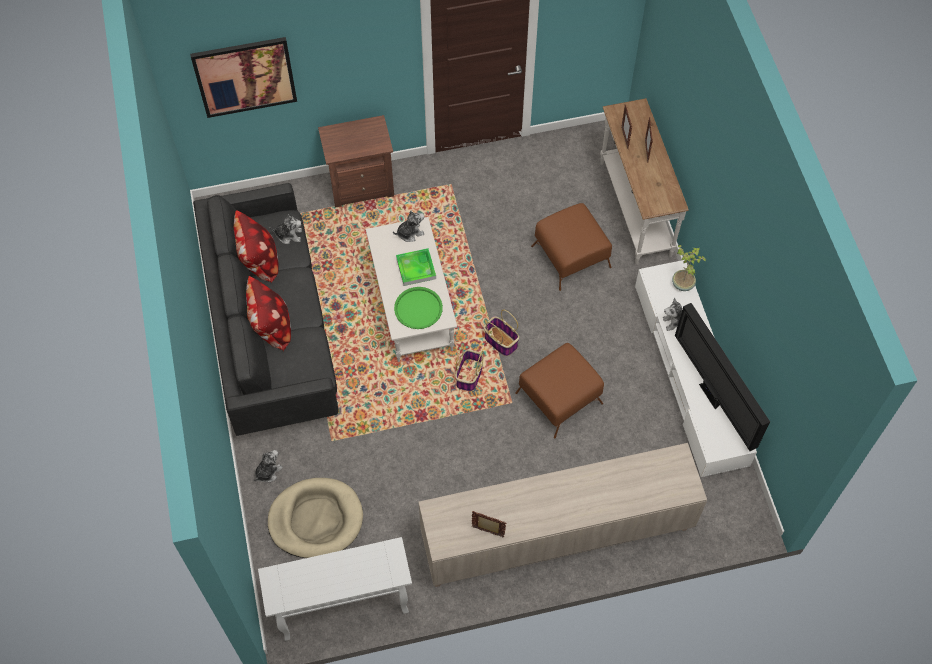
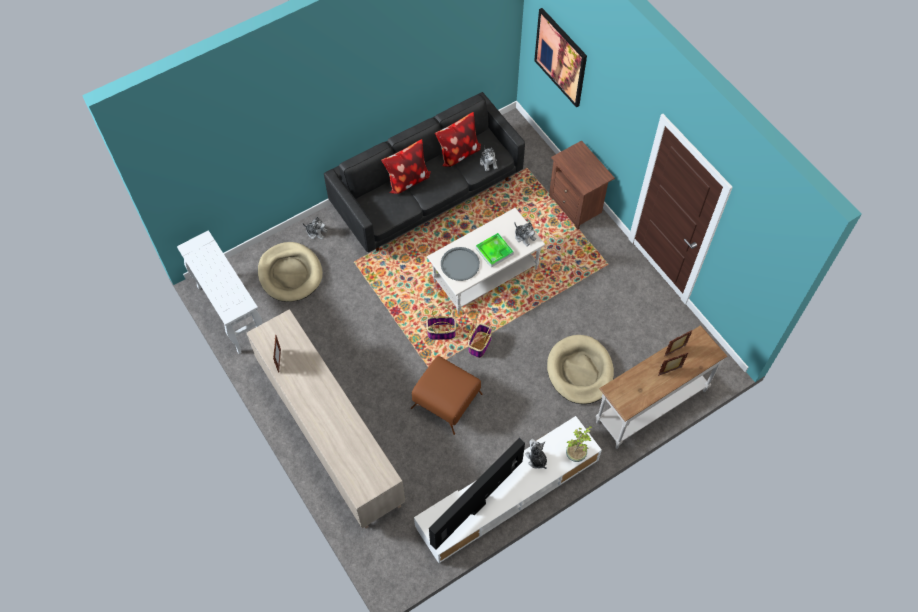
camera: 70 degrees right, 0 degrees up
(418, 308) = (460, 264): green tray -> grey tray
(571, 257) = (580, 371): brown ottoman -> beige dog bed

